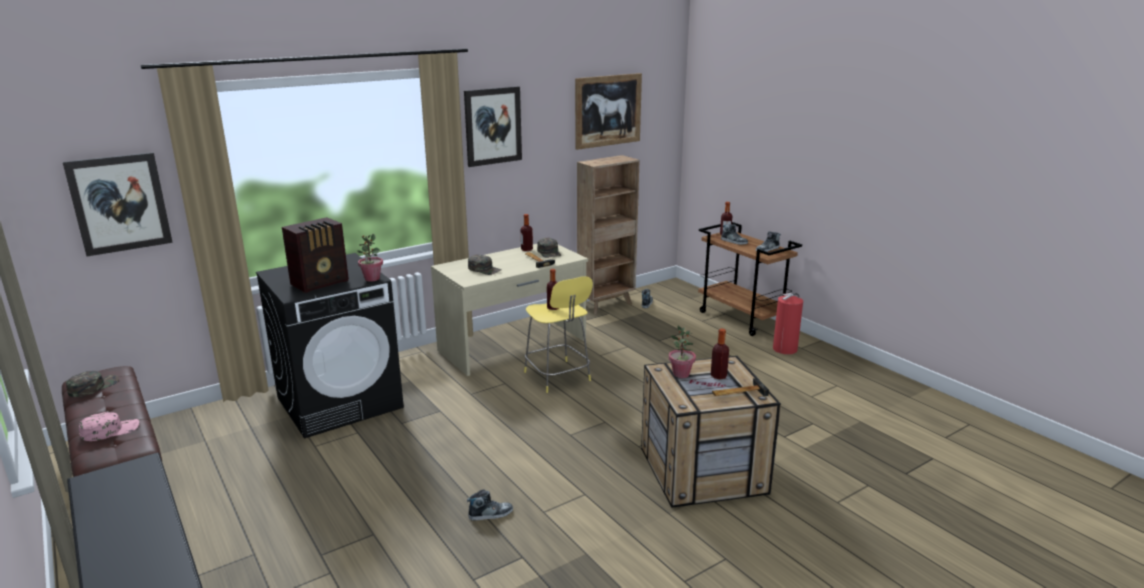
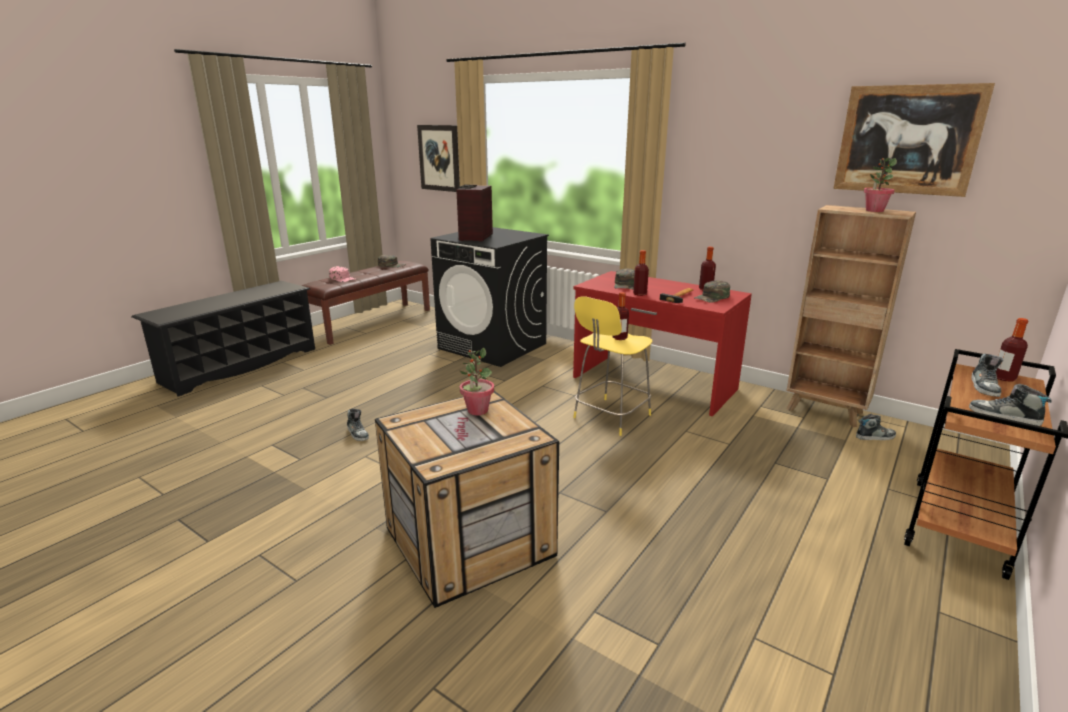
camera: 70 degrees right, 0 degrees up
(321, 283) = (475, 237): radio -> radio turned 75 degrees clockwise
(372, 279) = (494, 244): potted plant -> potted plant (874, 210)
(493, 126) = (717, 140): picture -> none
(513, 346) = (653, 383): beige desk -> red desk
(718, 376) = (485, 433): bottle -> bottle (640, 294)
(737, 392) = (445, 449): hammer -> none
(785, 348) = (909, 590): fire extinguisher -> none

